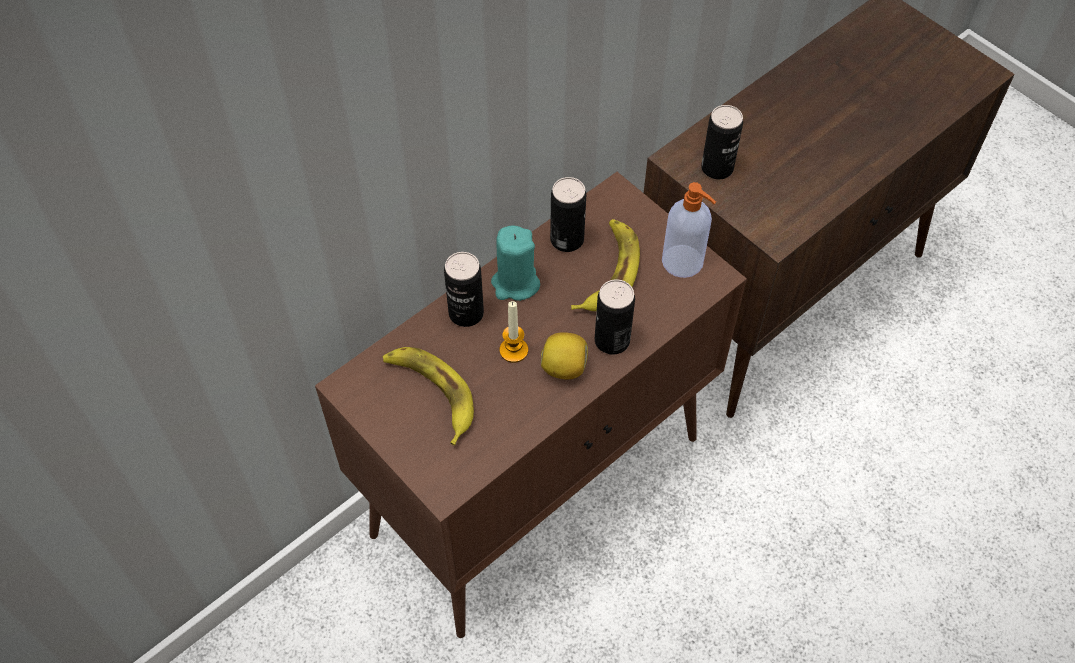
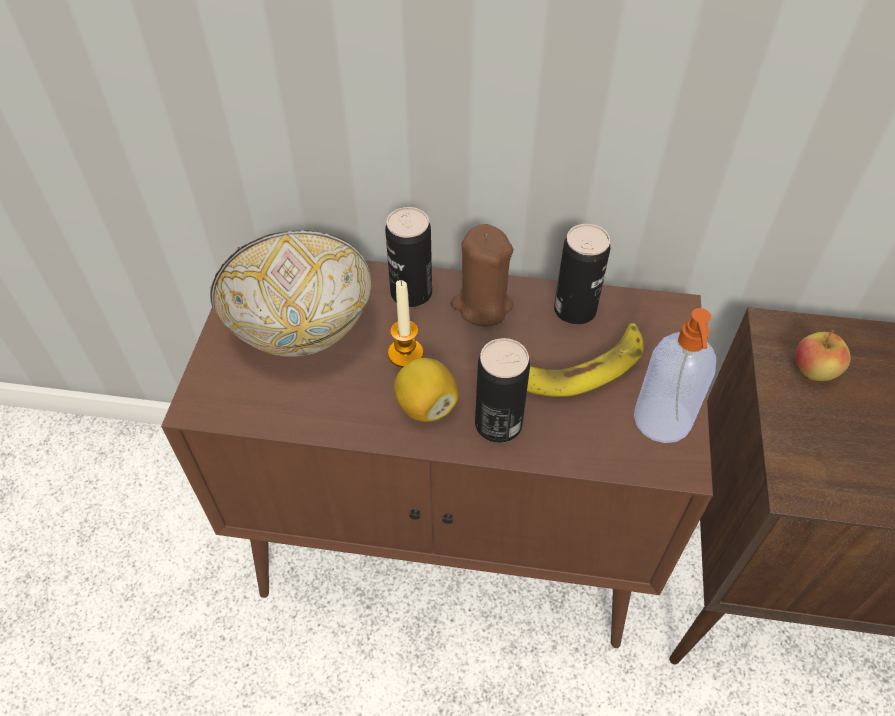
camera: 50 degrees right, 5 degrees down
(431, 393) = (299, 325): banana -> bowl
(515, 283) = (482, 305): turquoise candle -> brown candle
(717, 168) = (813, 371): can -> apple

